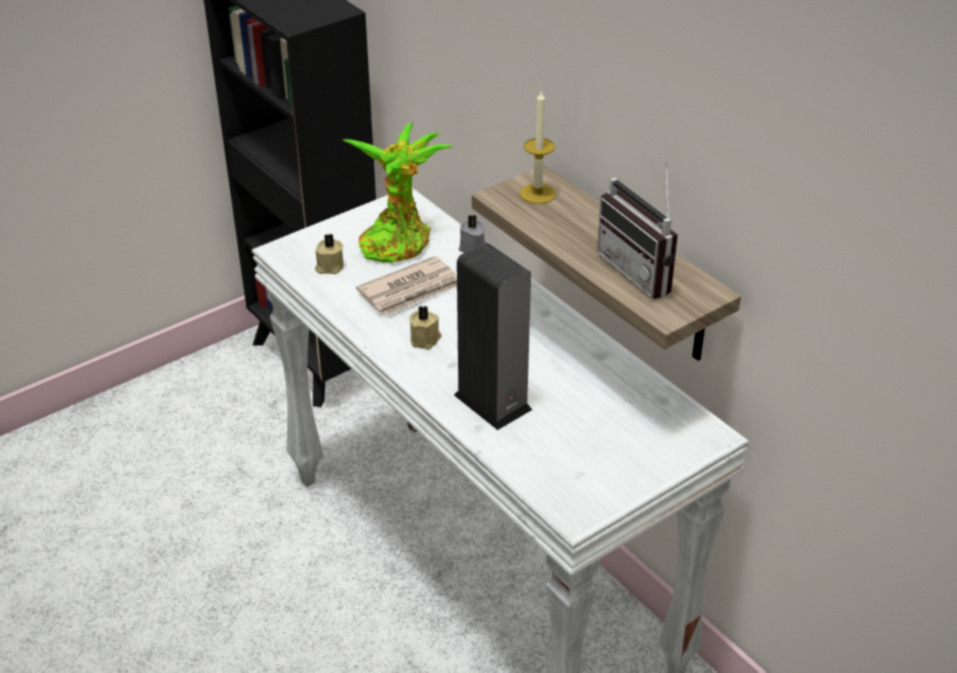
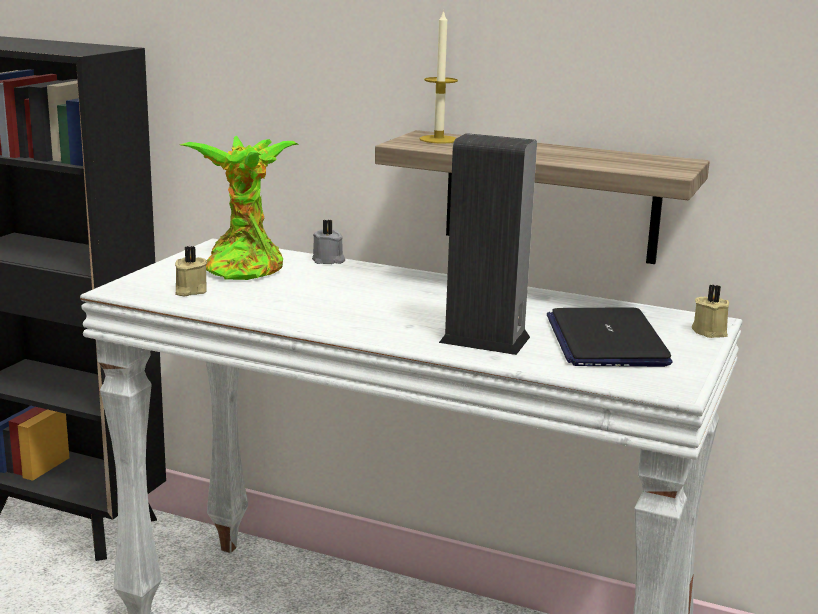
camera: 30 degrees left, 20 degrees down
(411, 290) = (300, 291): newspaper -> none
(426, 339) = (359, 316): beige candle -> beige candle (710, 331)
(589, 434) = (606, 340): none -> laptop
(643, 271) = (607, 158): radio -> none

